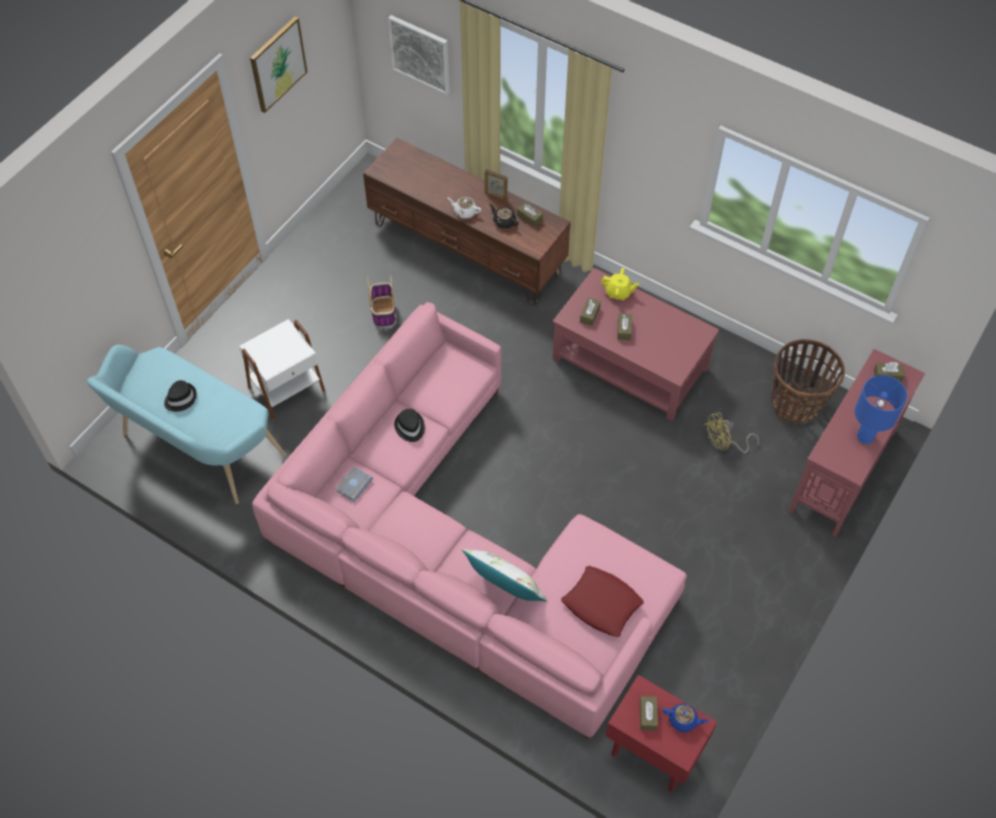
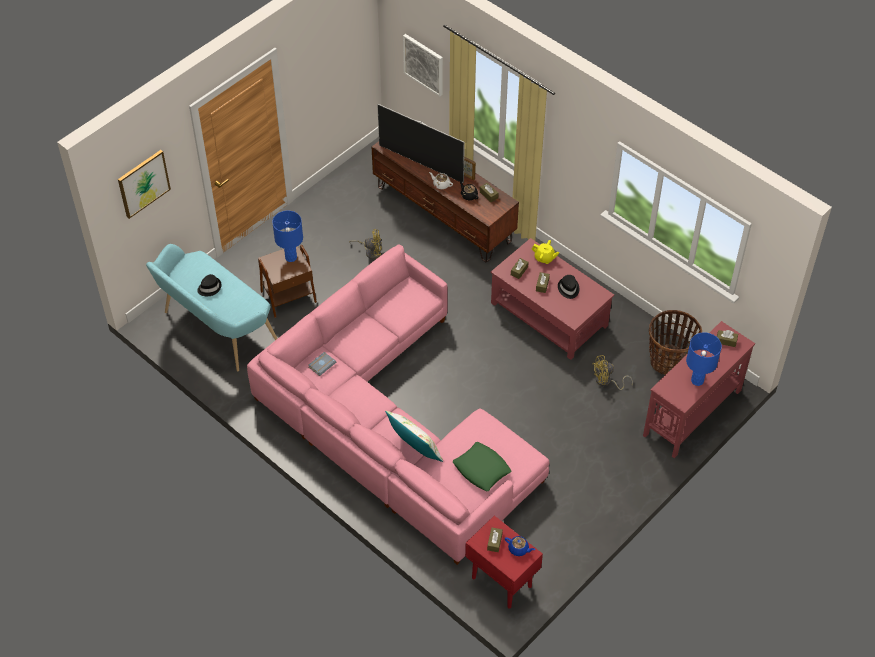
camera: 10 degrees right, 5 degrees down
(277, 64) = (317, 59): picture -> picture (143, 183)
(284, 339) = (291, 257): none -> blue table lamp
(287, 389) = (289, 297): white side table -> brown side table
(383, 311) = (370, 252): basket -> yellow fan
(409, 427) = (370, 331): black hat -> black hat (568, 289)
(433, 187) = (421, 163): none -> television
(601, 604) = (481, 469): red pillow -> green pillow

